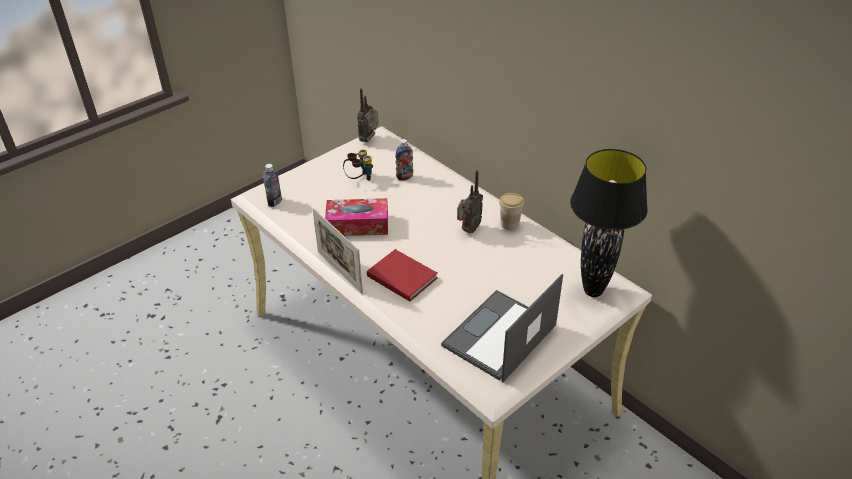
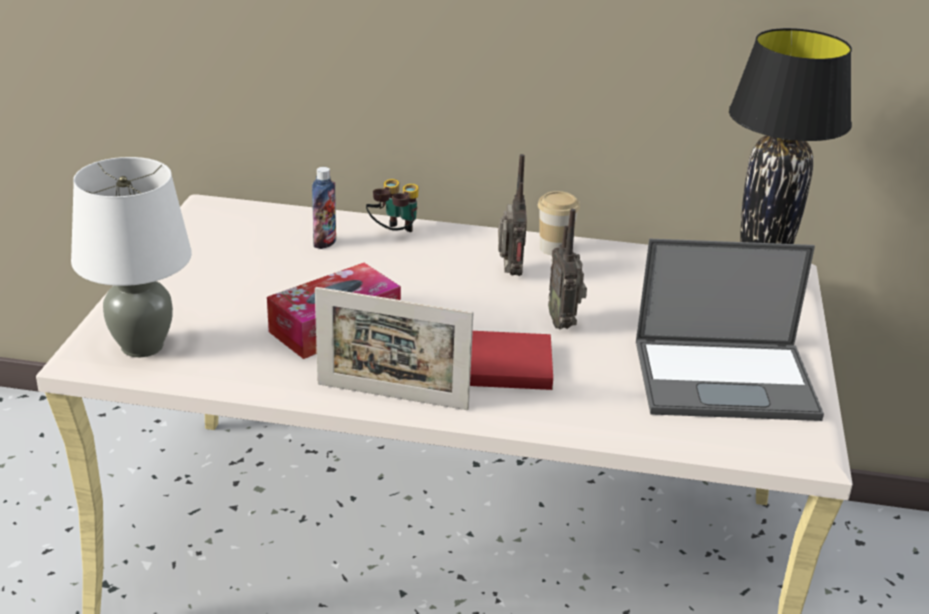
camera: 40 degrees left, 10 degrees down
(275, 202) = (142, 346): bottle -> white table lamp
(359, 179) = (253, 267): binoculars -> binoculars (393, 234)
(370, 140) = (202, 214): radio -> radio (564, 323)
(499, 336) = (727, 379): laptop -> laptop turned 90 degrees counterclockwise

